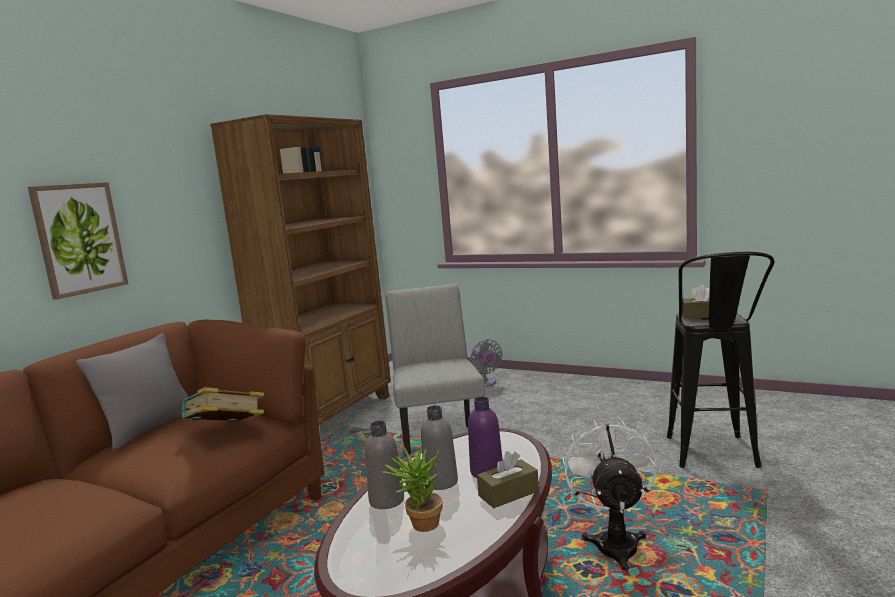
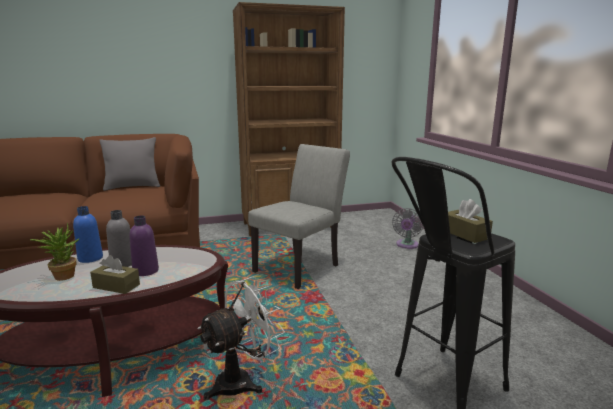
camera: 45 degrees right, 5 degrees up
(79, 239) = (137, 76): picture -> none
(225, 432) = (136, 199): book -> none
(386, 500) = (90, 258): grey bottle -> blue bottle

